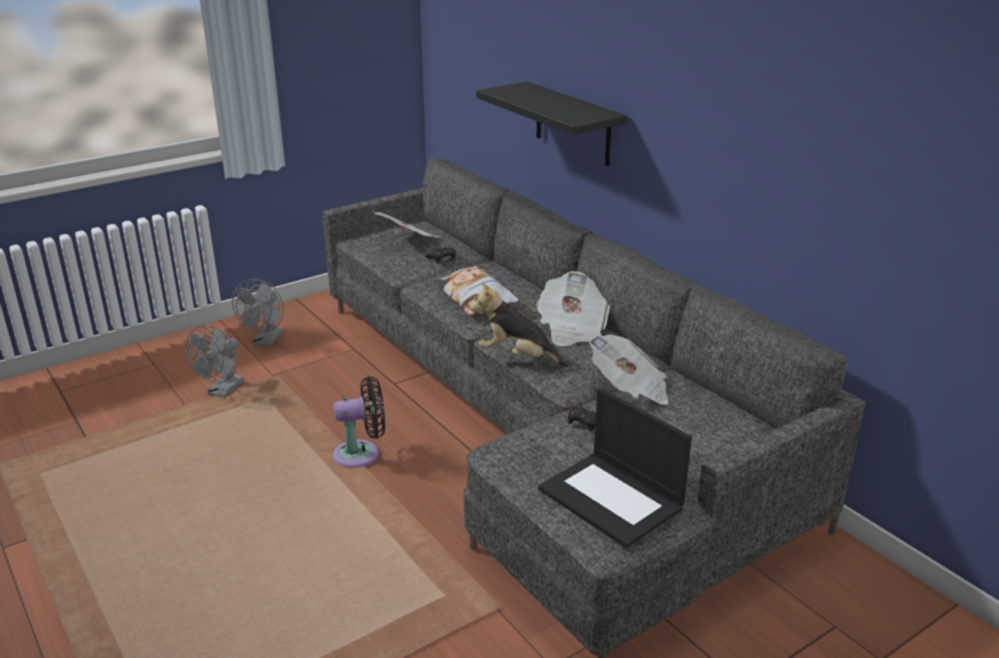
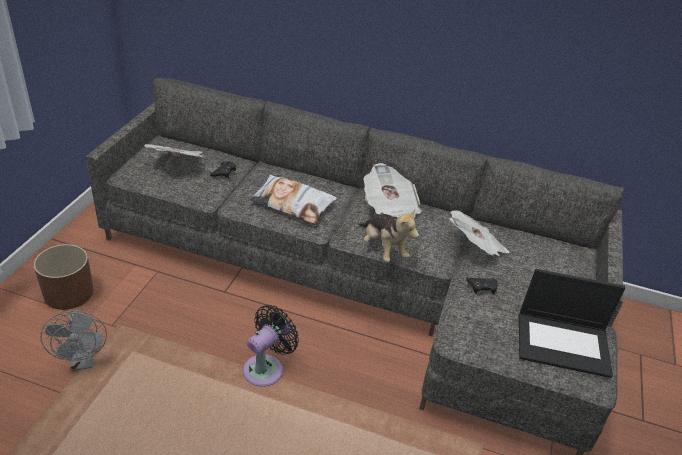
camera: 40 degrees left, 10 degrees up
(266, 341) = (69, 293): grey fan -> brown planter
(518, 357) = (383, 249): plush toy -> plush toy turned 105 degrees counterclockwise
(573, 124) = (329, 39): black shelf -> none

